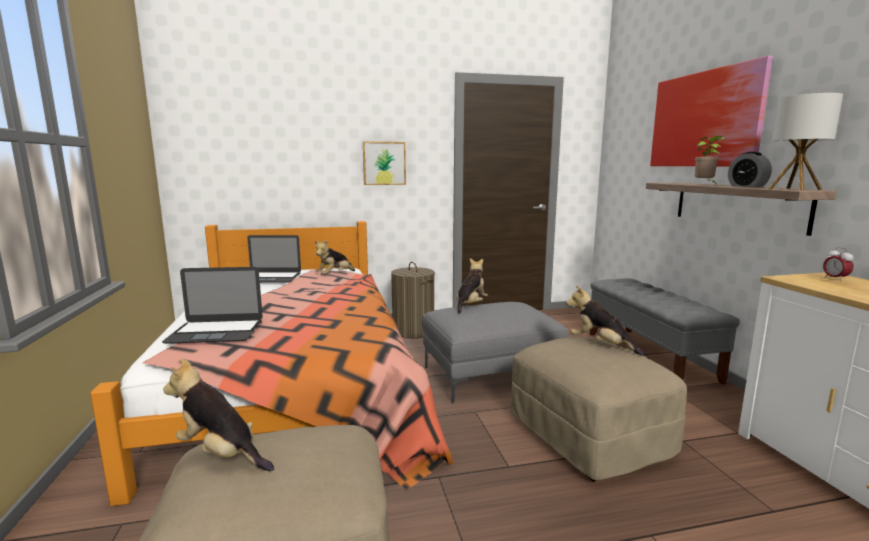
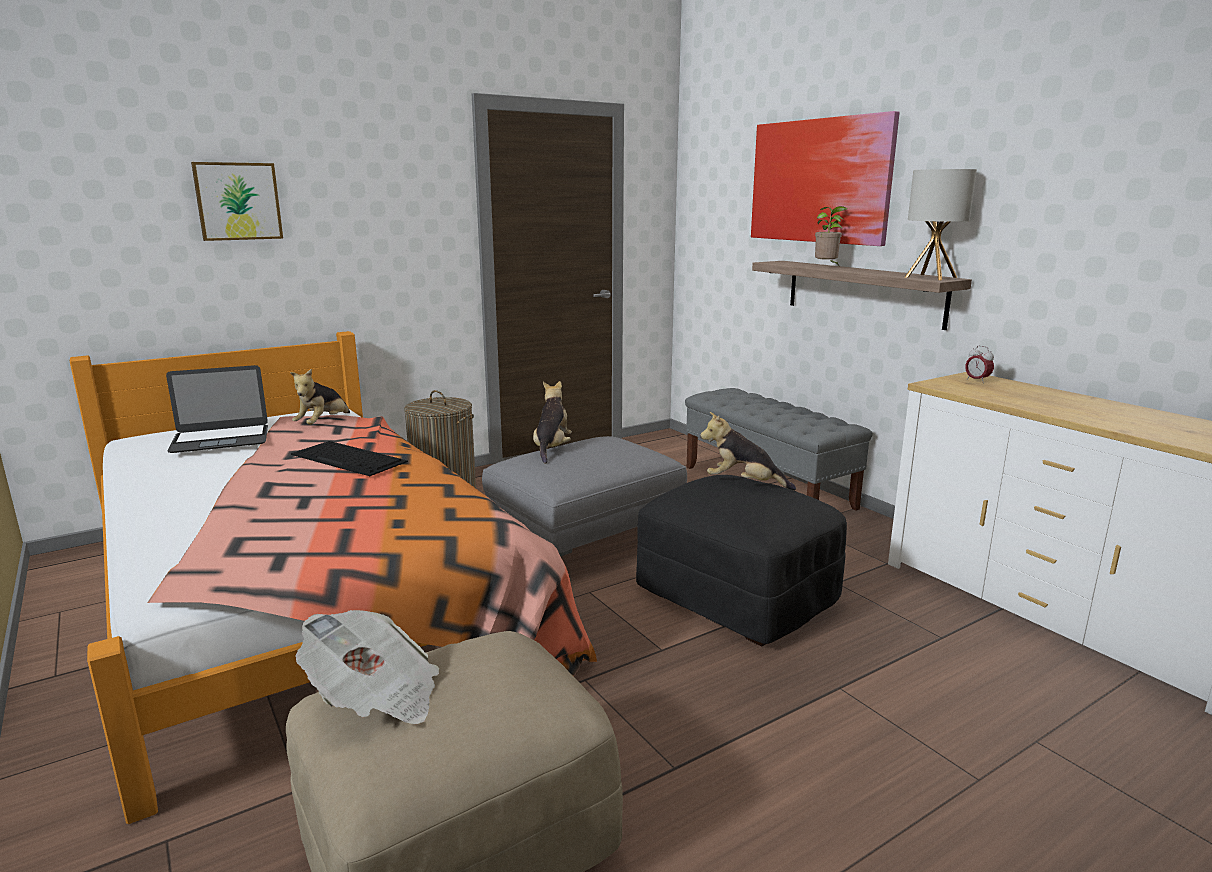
camera: 20 degrees left, 5 degrees up
(216, 331) = (225, 538): laptop -> none
(221, 454) = (375, 696): plush toy -> newspaper
(327, 295) = (350, 458): none -> keyboard
(384, 163) = (372, 237): picture -> picture (238, 201)
(589, 436) = (738, 596): beige ottoman -> black ottoman
(747, 186) = (876, 271): alarm clock -> none

